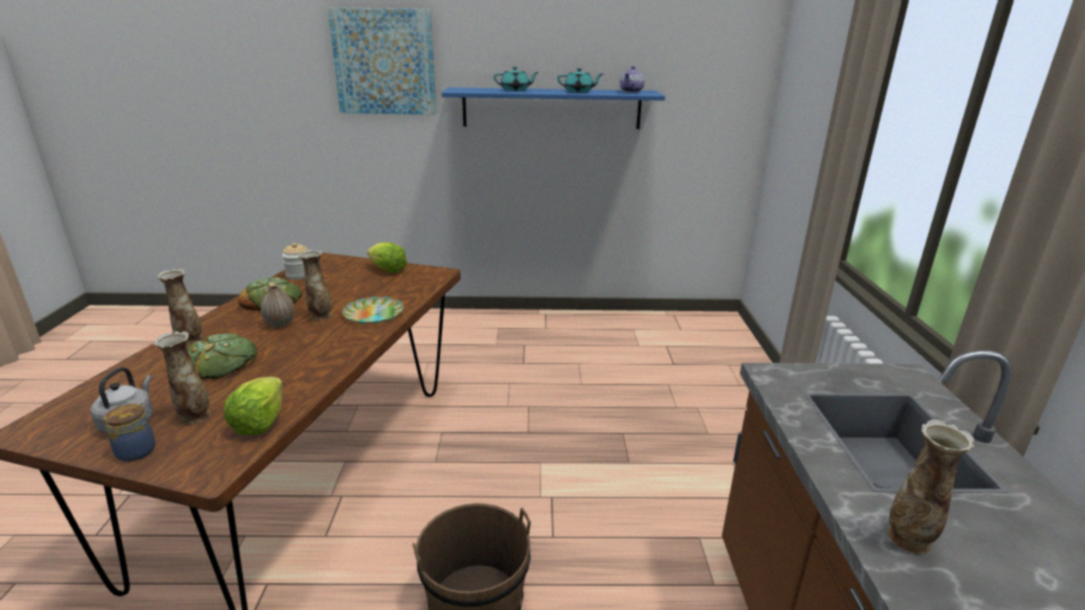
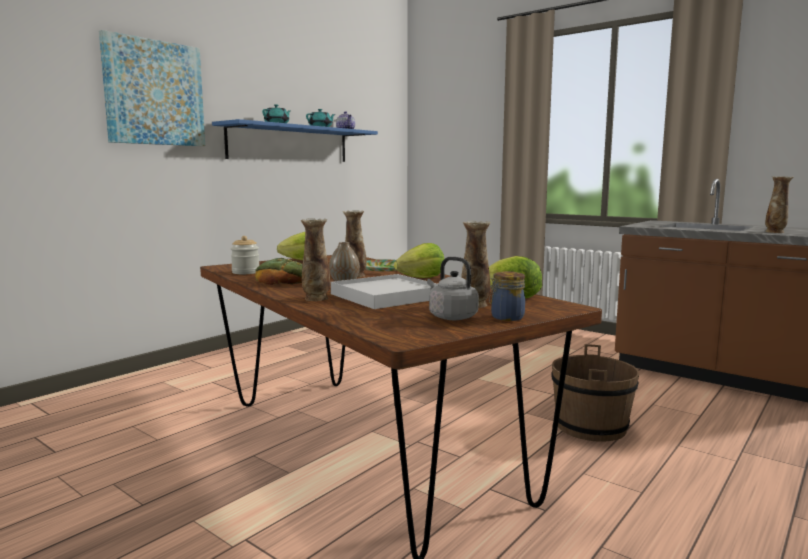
camera: 50 degrees left, 15 degrees down
(220, 363) = (387, 296): bread -> white tray
(335, 347) = (421, 278): none -> lettuce

